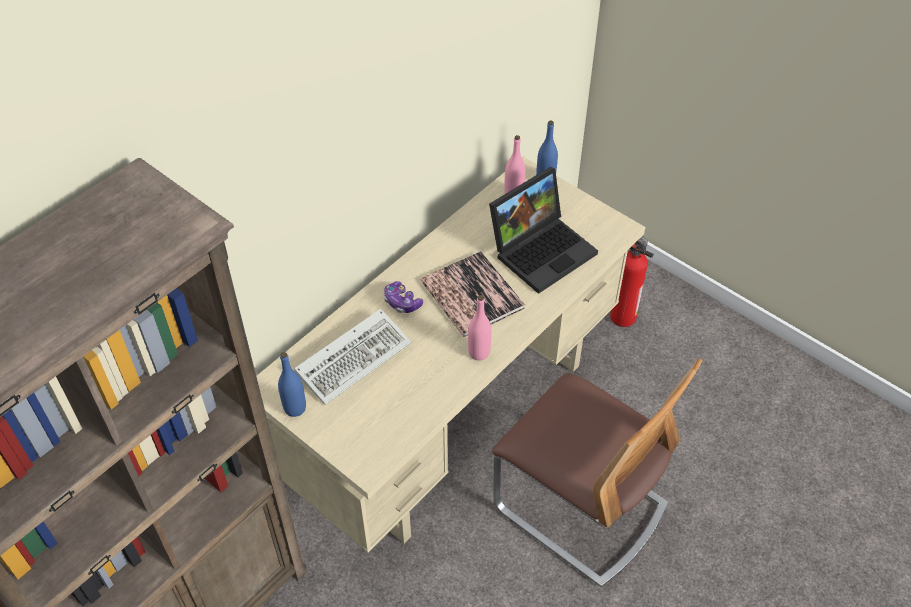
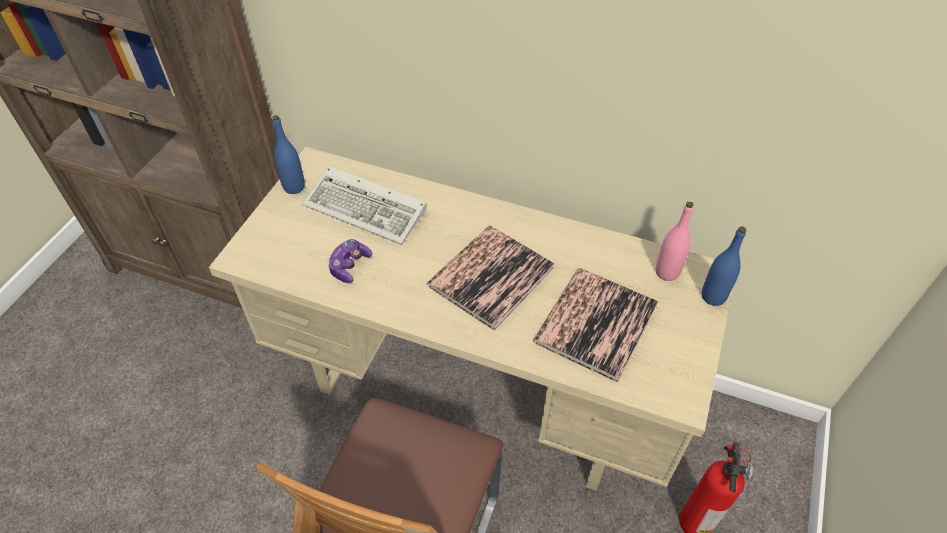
camera: 70 degrees right, 0 degrees up
(402, 302) = (453, 222): game controller -> game controller (349, 266)
(479, 352) = (411, 305): pink bottle -> none
(542, 249) = (596, 323): laptop -> book

